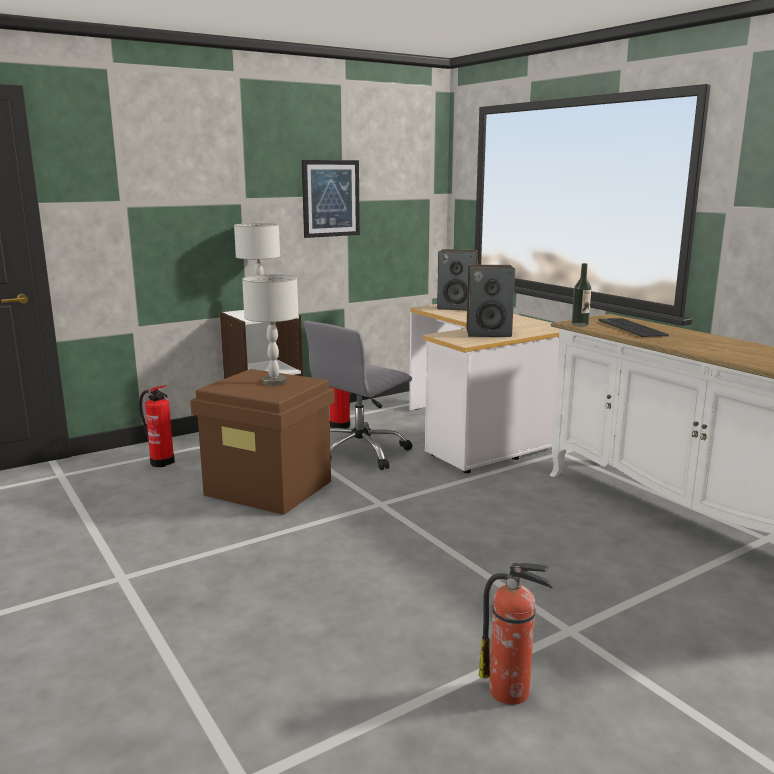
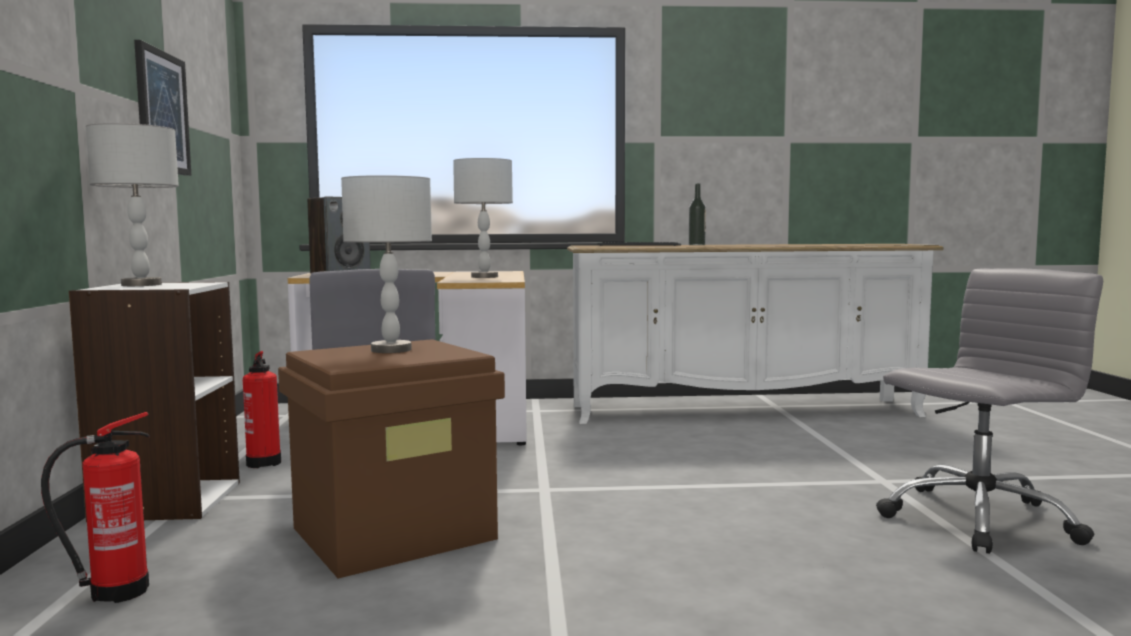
camera: 60 degrees left, 10 degrees down
(488, 333) = (484, 277): speaker -> grey table lamp
(511, 692) = (978, 519): fire extinguisher -> grey office chair
(580, 324) = (601, 247): bottle -> bottle (697, 245)

